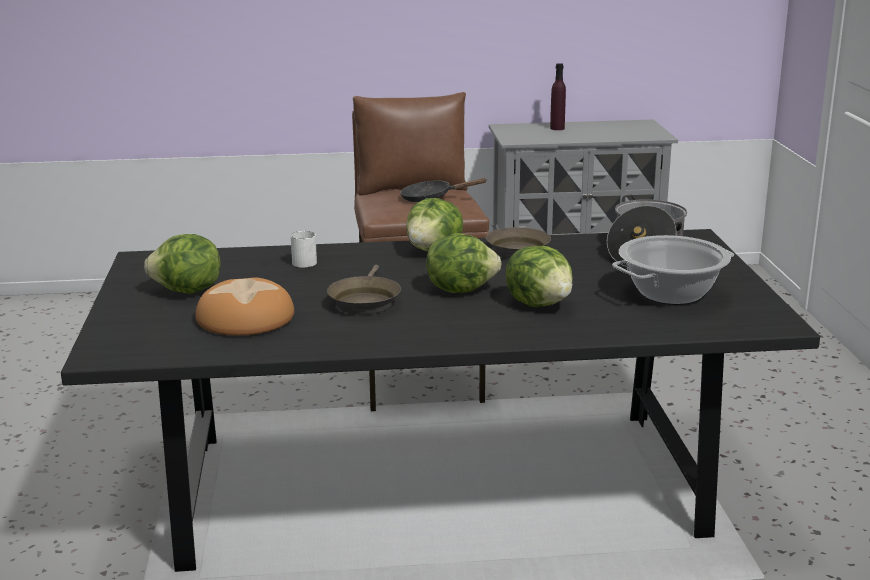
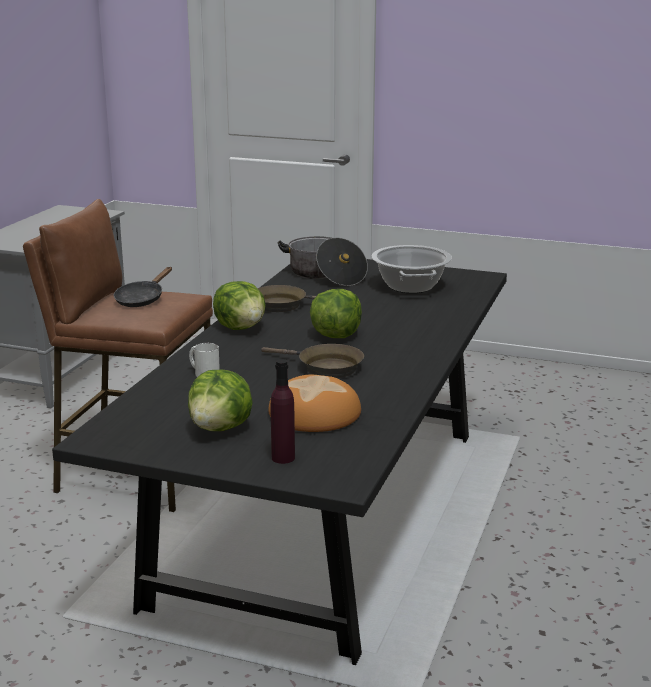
camera: 65 degrees left, 0 degrees up
(540, 304) = (390, 320): lettuce -> none
(557, 128) = (24, 230): purple bottle -> purple bottle (283, 458)

